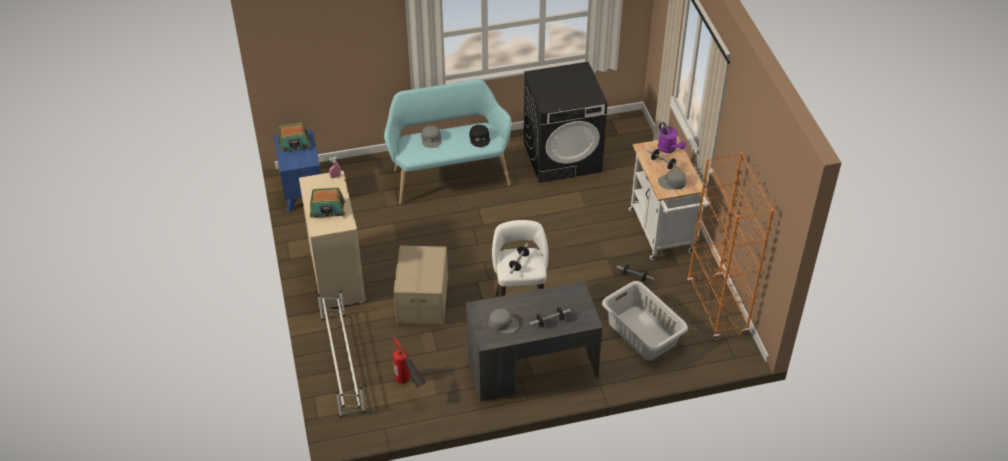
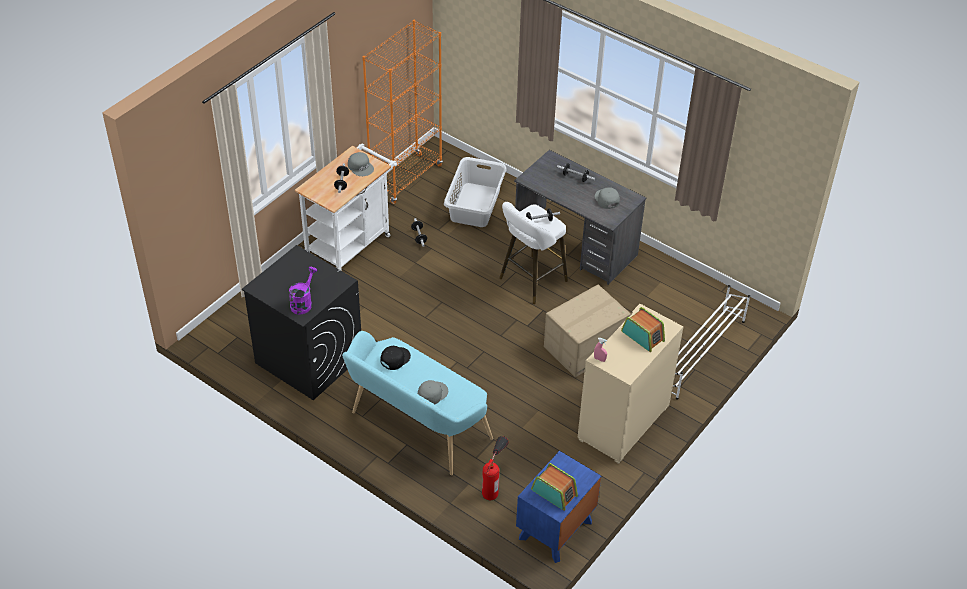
camera: 130 degrees left, 0 degrees up
(409, 387) = (672, 300): fire extinguisher -> fire extinguisher (494, 482)
(669, 149) = (318, 187): purple watering can -> purple watering can (303, 303)

